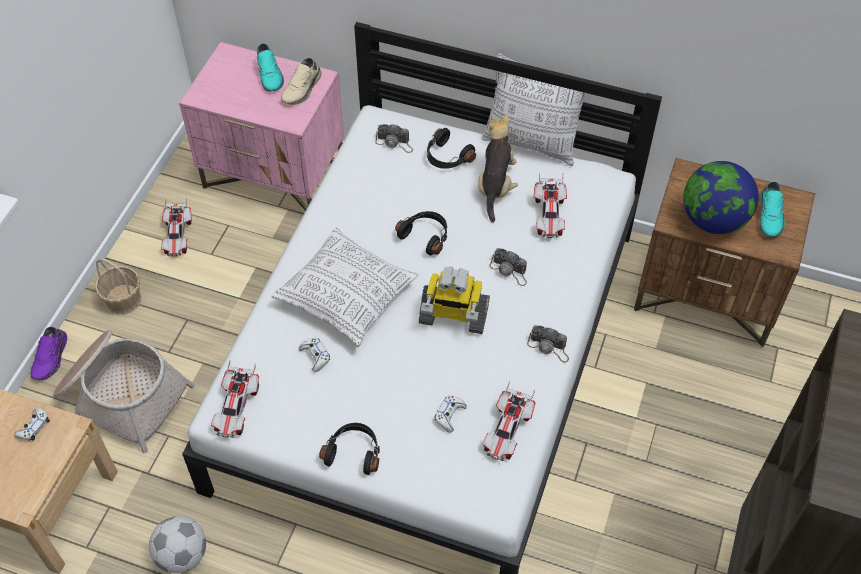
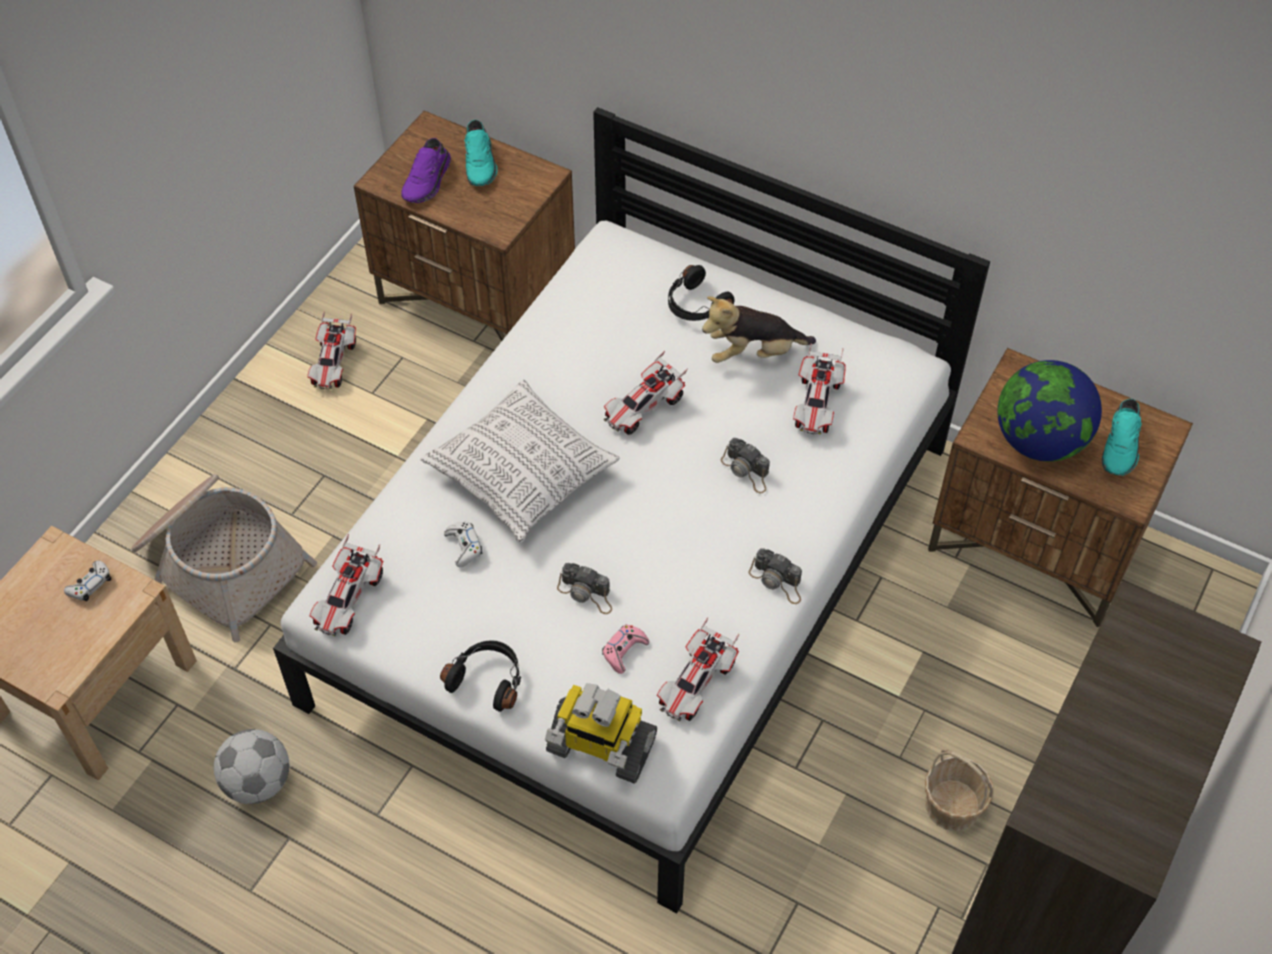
camera: 10 degrees right, 0 degrees up
(51, 358) = (140, 501): purple shoe -> purple shoe (428, 181)
(123, 300) = (247, 438): basket -> basket (952, 806)
(275, 174) = (478, 297): pink nightstand -> brown nightstand
(303, 89) = (519, 188): beige shoe -> none
(395, 143) = (630, 277): camera -> camera (586, 593)
(425, 236) = (644, 408): black headphones -> toy car
(449, 415) = (624, 651): white game controller -> pink game controller
(453, 316) = (657, 520): toy robot -> toy robot (600, 746)
(495, 186) = (753, 353): plush toy -> plush toy turned 120 degrees counterclockwise
(531, 143) = (815, 301): pillow -> none

